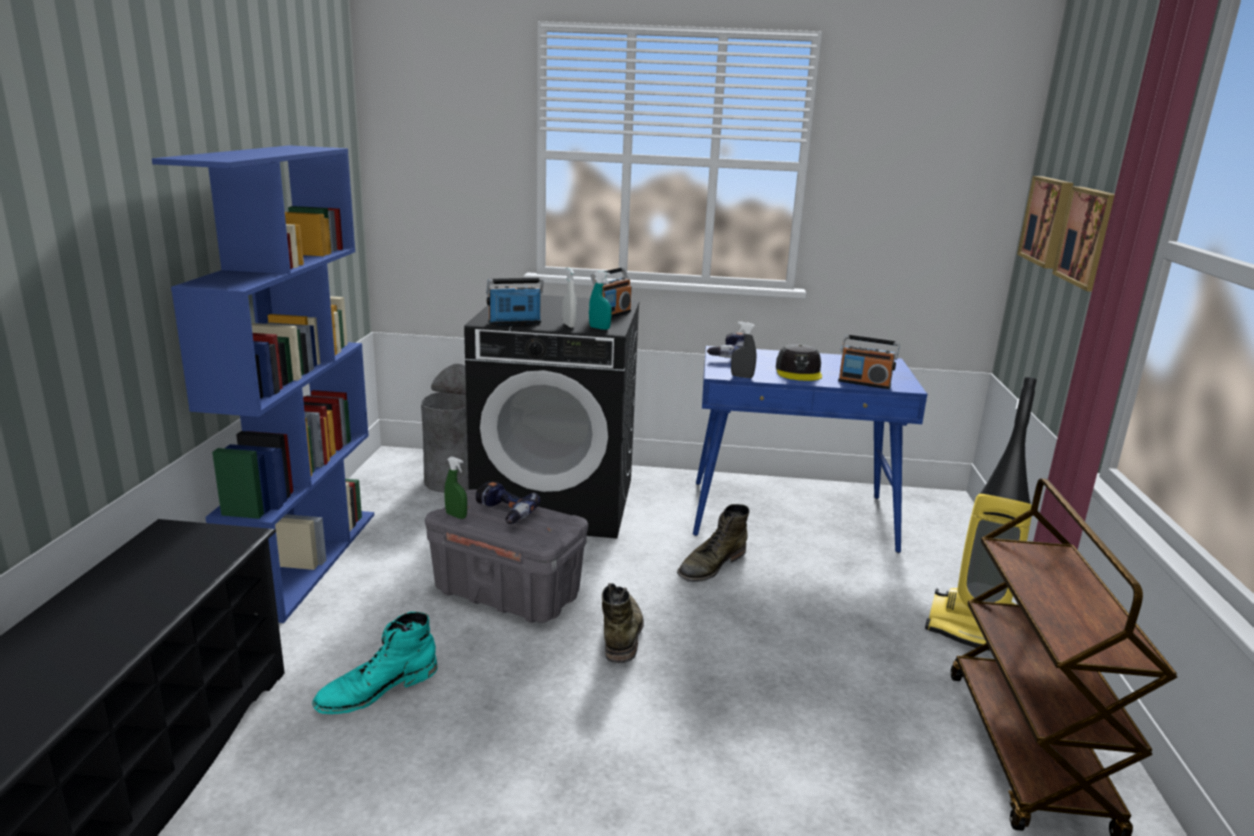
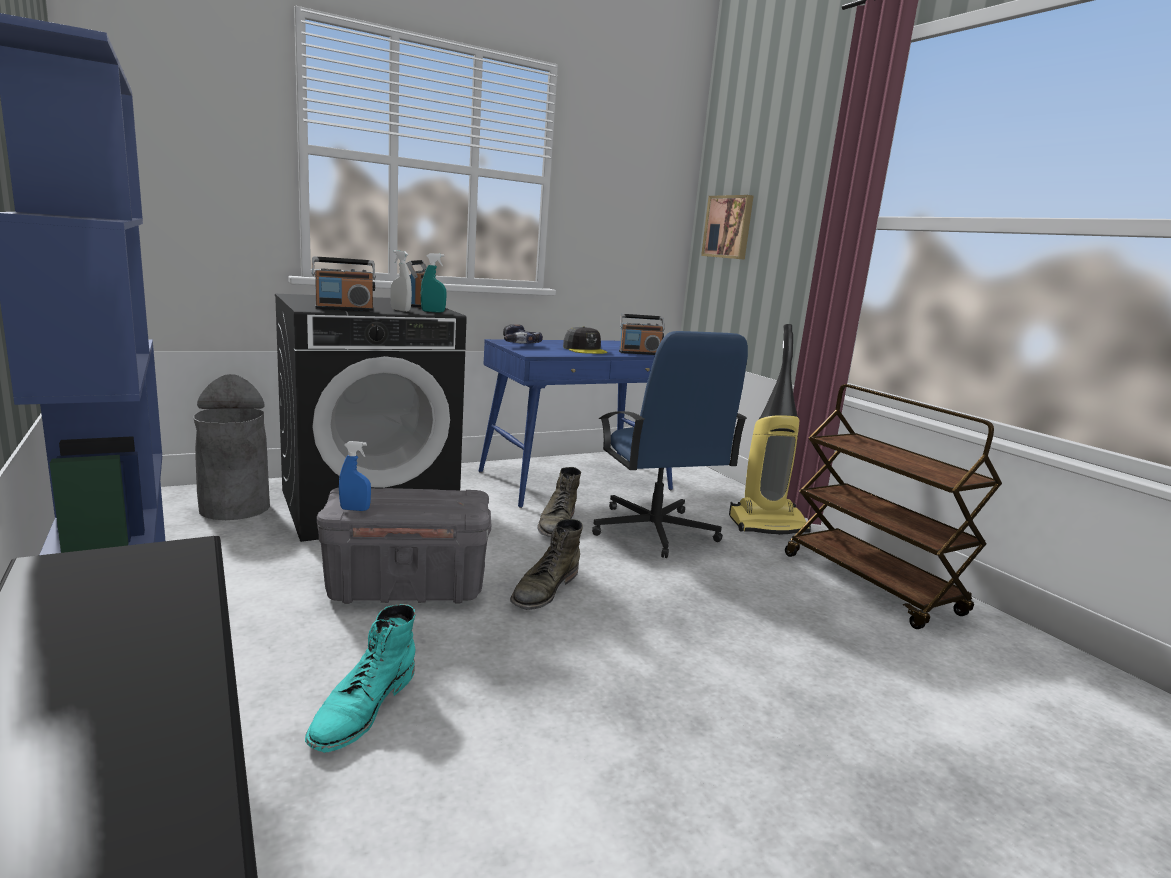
camera: 35 degrees left, 5 degrees down
(456, 515) = (355, 509): green spray bottle -> blue spray bottle
(503, 513) = (401, 499): power drill -> none
(515, 323) = (344, 309): radio -> radio turned 150 degrees counterclockwise
(621, 632) = (544, 589): green boot -> green boot turned 120 degrees counterclockwise
(742, 376) = (551, 354): grey spray bottle -> none
(813, 600) = (654, 531): none -> blue office chair
(1090, 237) = (782, 230): picture -> none

